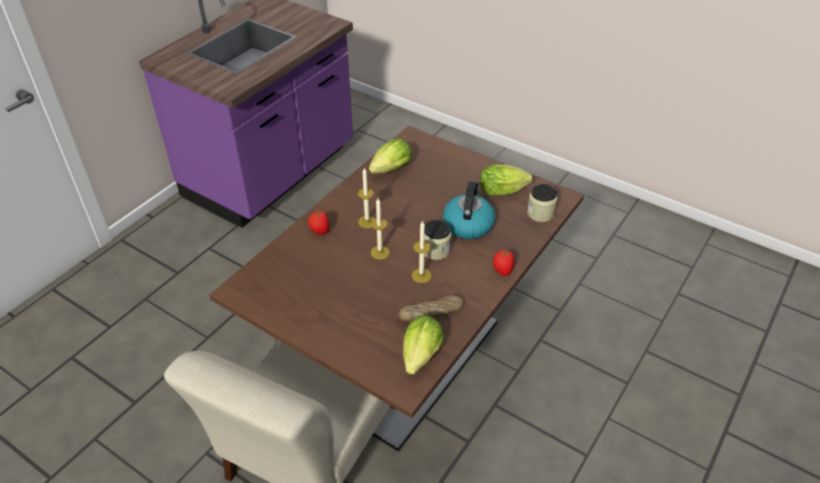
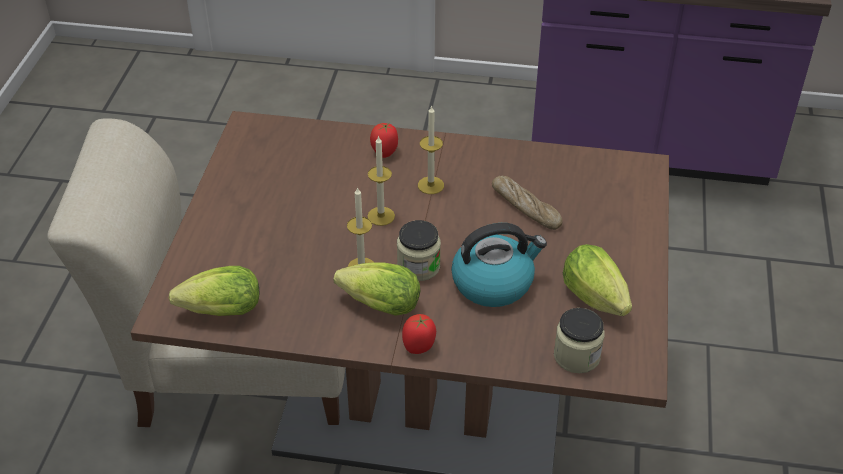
camera: 65 degrees right, 0 degrees up
(389, 171) = (549, 170): lettuce -> lettuce (376, 304)
(431, 312) = (300, 298): bread -> bread (526, 208)

